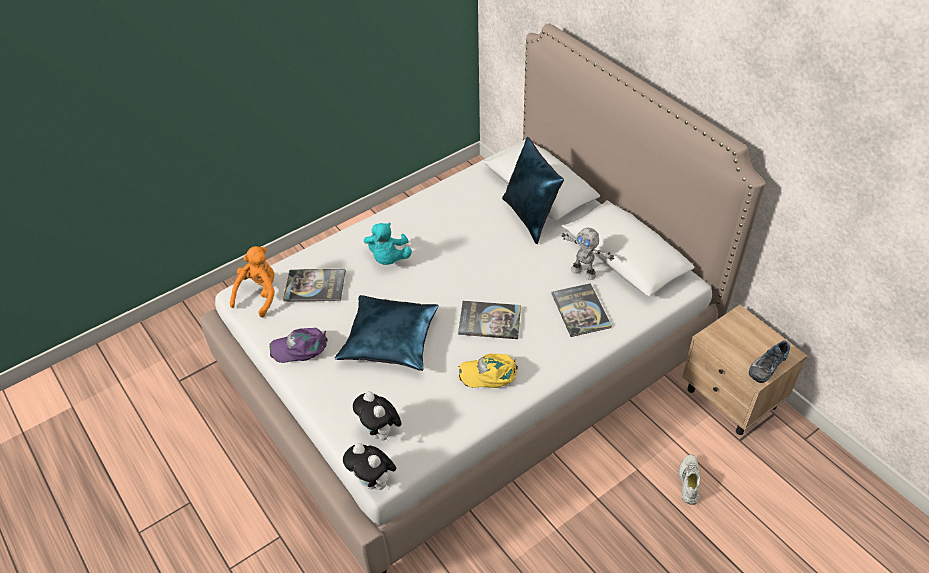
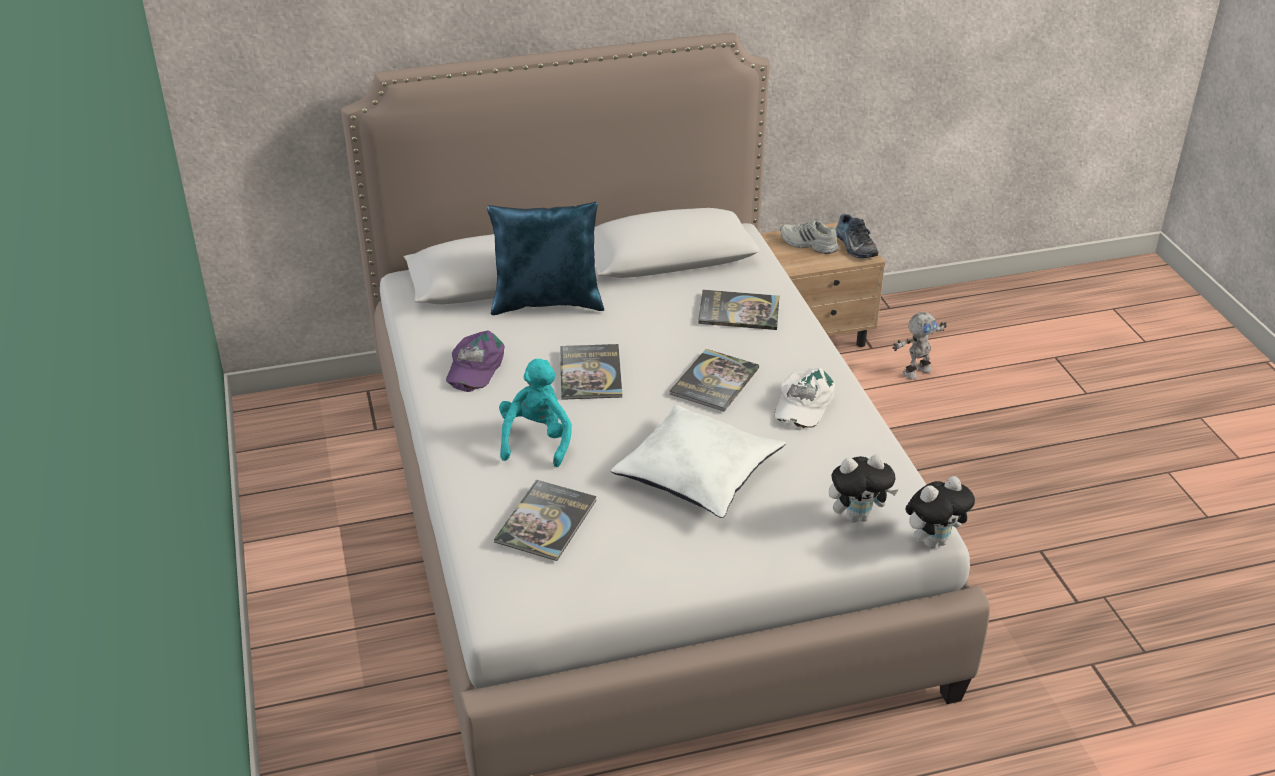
camera: 70 degrees left, 10 degrees down
(259, 295) = (518, 590): orange plush toy -> none
(300, 347) = (663, 563): purple cap -> purple cap (474, 367)
(388, 259) = (537, 440): turquoise plush toy -> turquoise plush toy turned 105 degrees counterclockwise
(390, 340) = (698, 473): blue pillow -> white pillow
(465, 260) = (590, 373): none -> book
(489, 373) = (802, 404): yellow cap -> white cap
(584, 272) = (676, 291): toy robot -> toy robot (915, 371)
(688, 481) = (909, 399): white shoe -> white shoe (808, 244)

